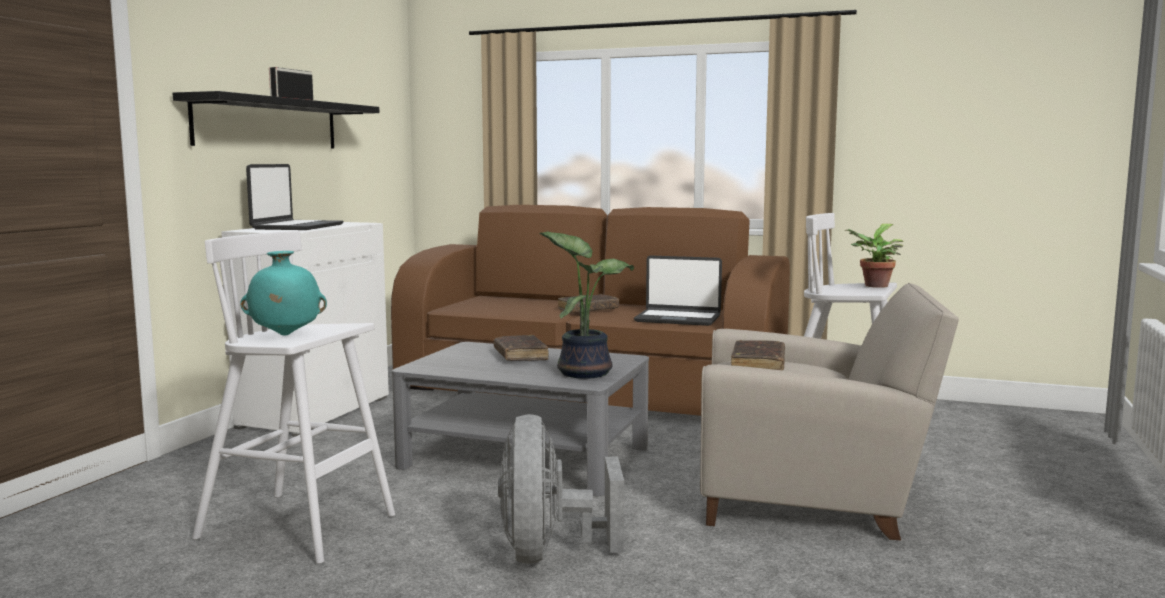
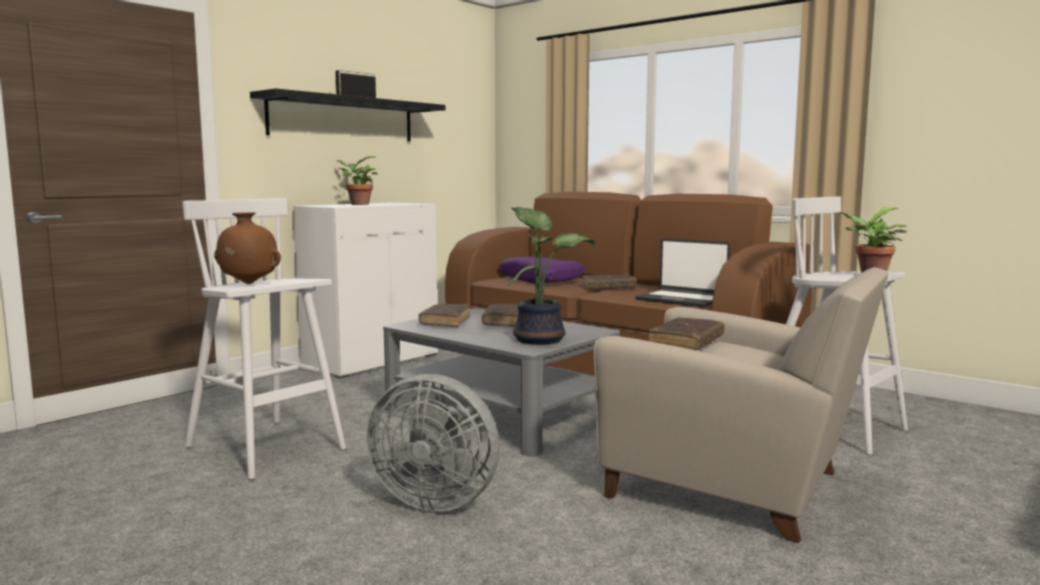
camera: 20 degrees right, 0 degrees up
(285, 335) = (248, 284): turquoise vase -> brown vase
(297, 227) = (357, 204): laptop -> potted plant
(456, 360) = (445, 322): none -> brown book
(503, 304) = (541, 280): none -> purple pillow
(548, 553) = (436, 500): grey fan -> grey fan turned 90 degrees counterclockwise

